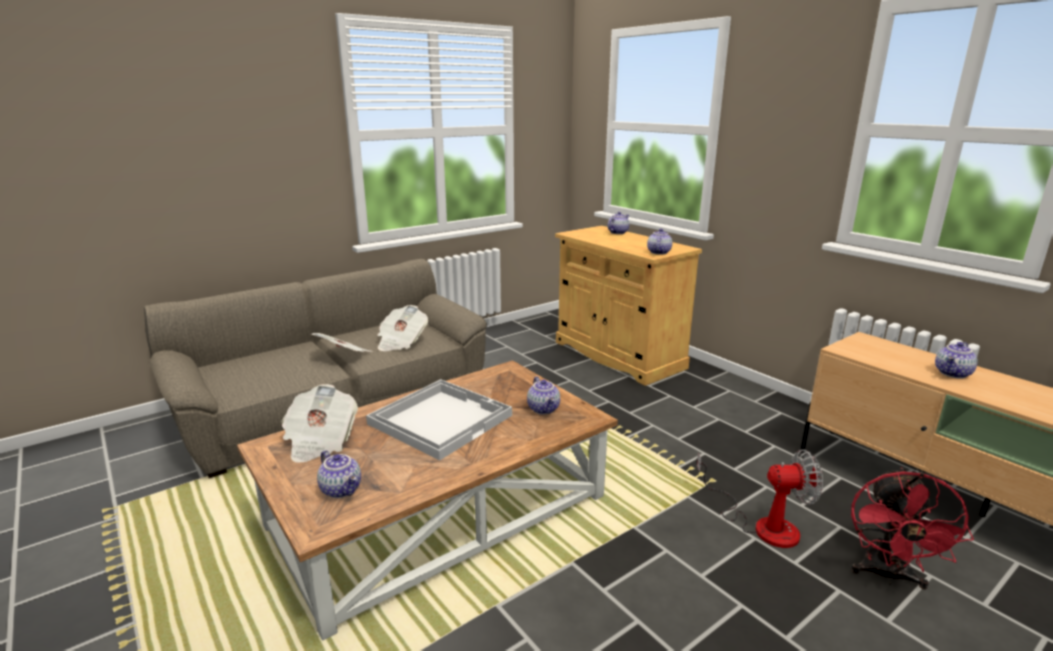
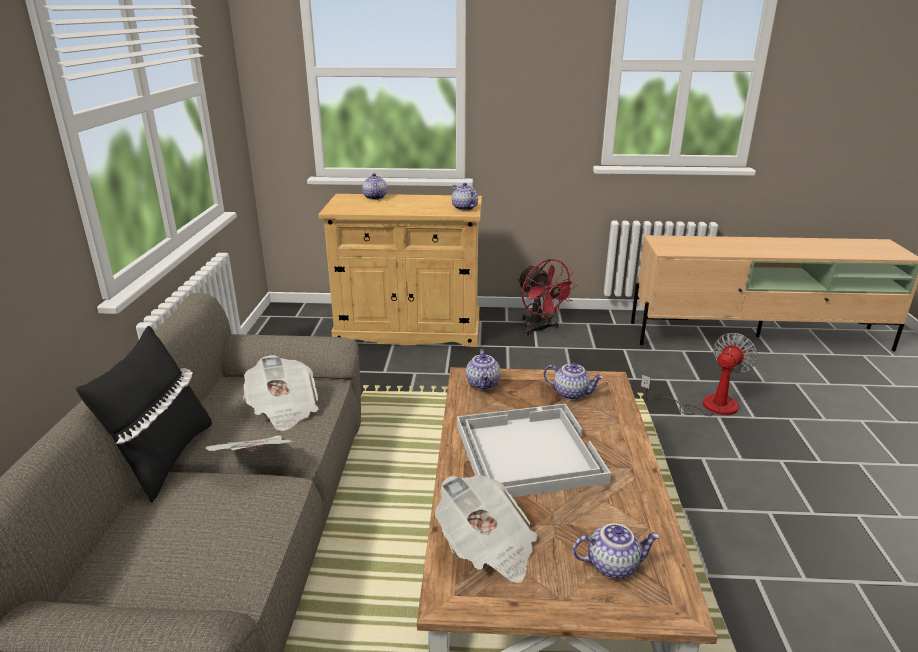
camera: 50 degrees left, 5 degrees up
(323, 338) = (164, 459): none -> black pillow
(887, 575) = (787, 395): red fan -> red fan (540, 329)
(953, 374) = (735, 246): teapot -> teapot (483, 384)

